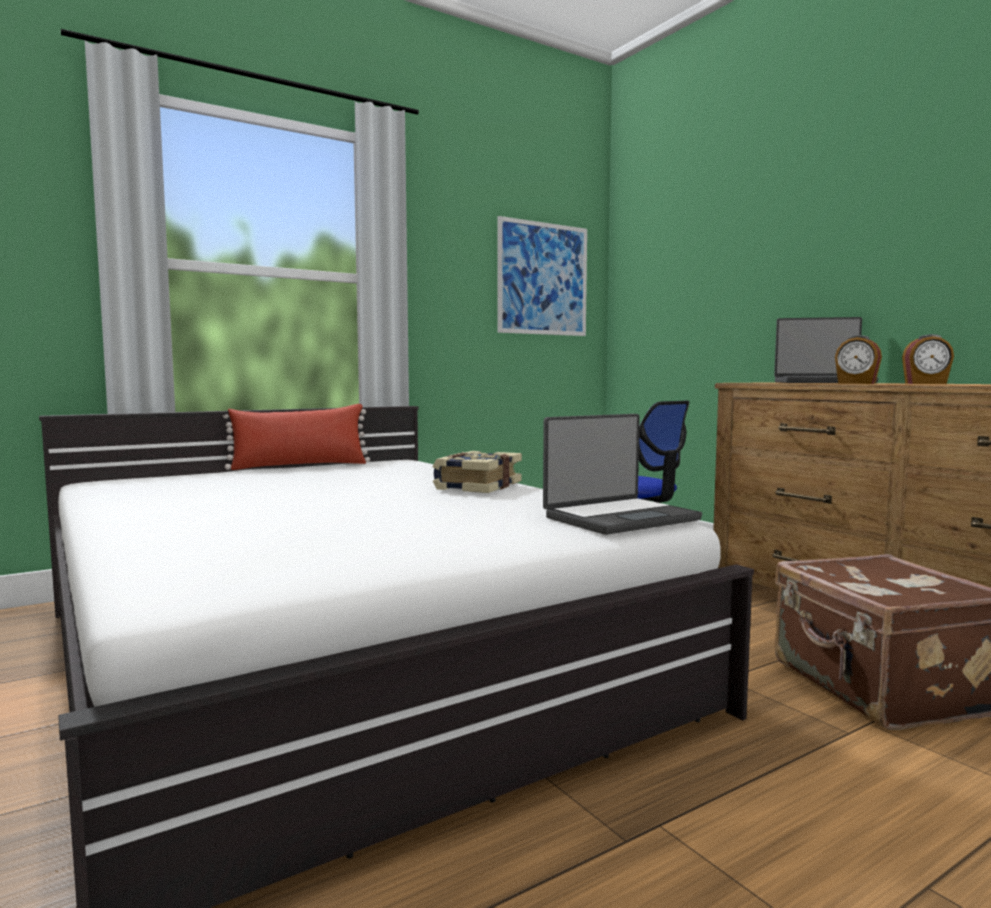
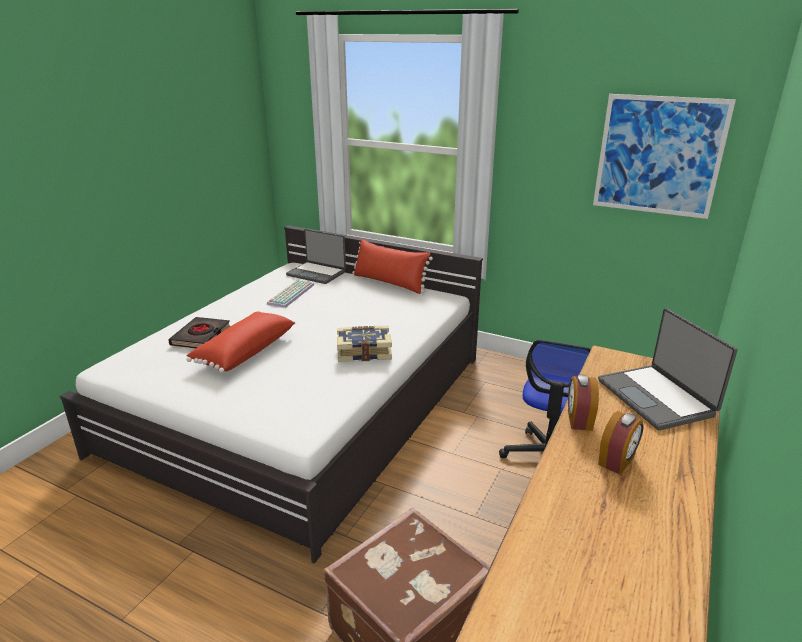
camera: 60 degrees right, 20 degrees up
(200, 490) = (290, 294): none -> keyboard
(228, 529) = (201, 337): none -> black book
(351, 519) = (244, 351): none -> red pillow
(619, 518) = (295, 419): laptop -> laptop (317, 273)
(926, 383) = (617, 461): alarm clock -> alarm clock turned 120 degrees counterclockwise

